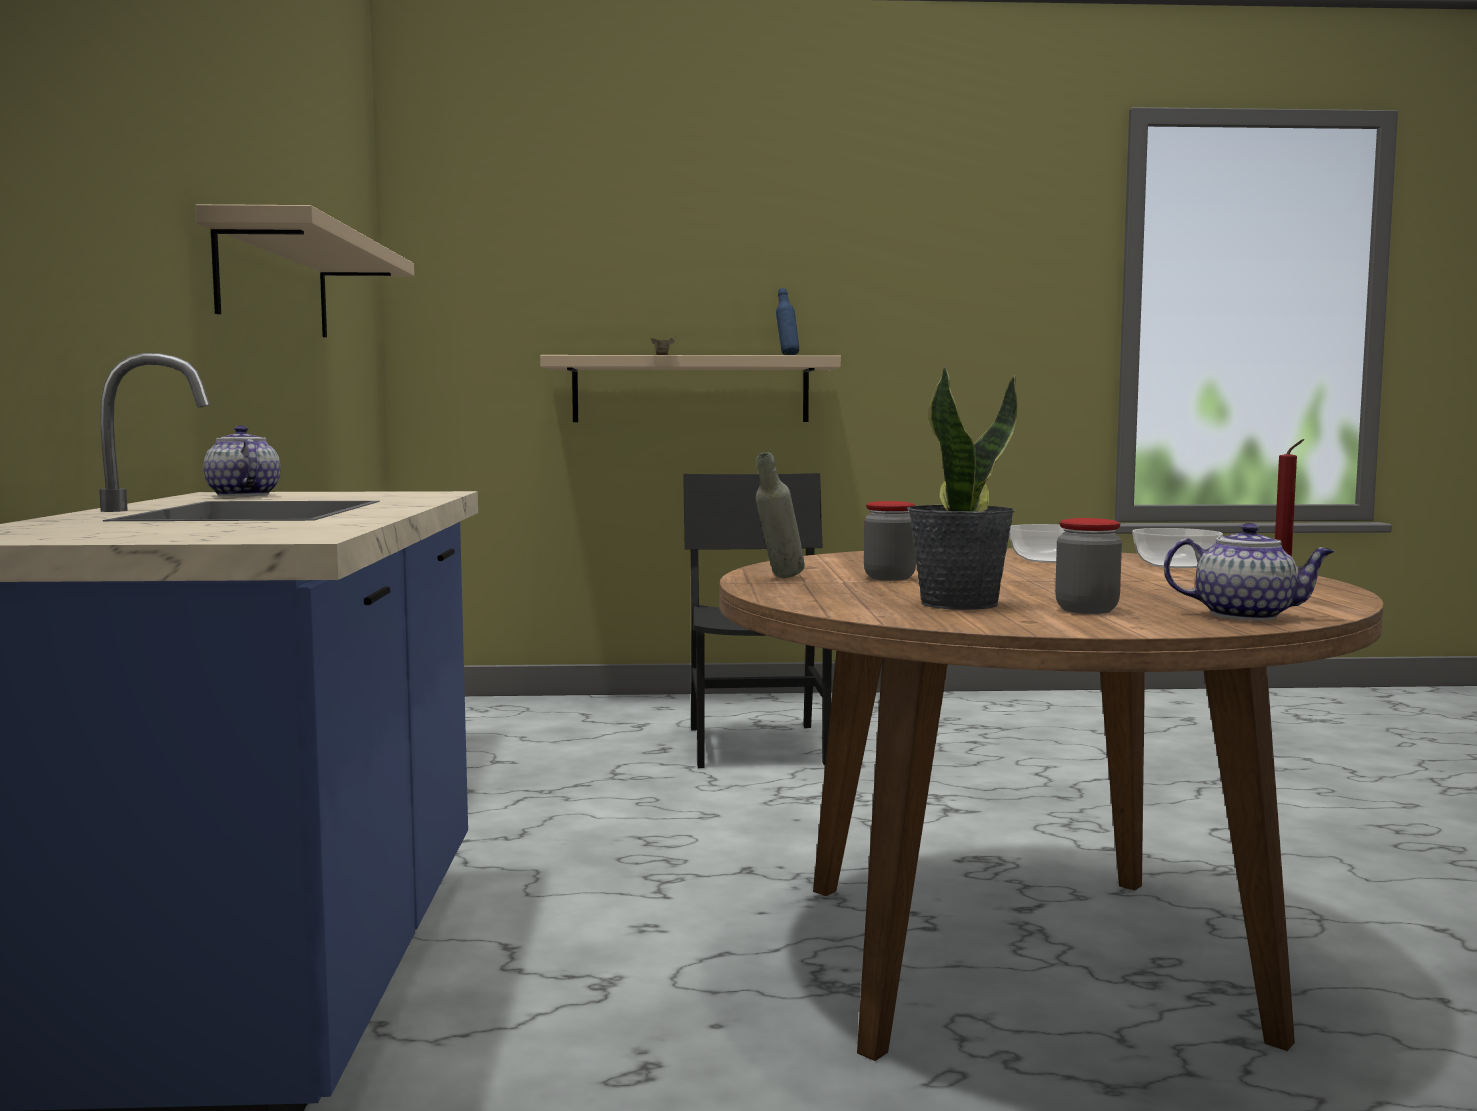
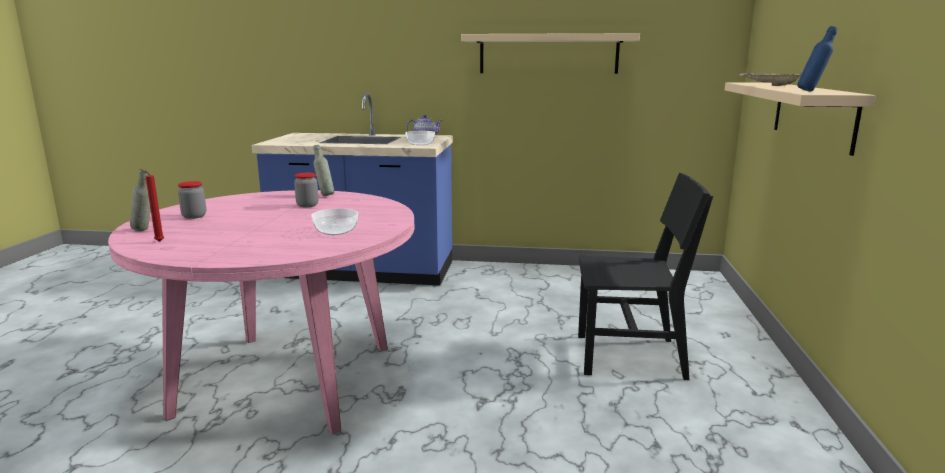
camera: 100 degrees right, 10 degrees up
(958, 603) = (233, 206): potted plant -> none
(1021, 957) = (287, 379): brown dining table -> pink dining table
(1175, 565) = (285, 248): bowl -> bowl (421, 144)
(1247, 615) = (145, 231): teapot -> grey bottle

